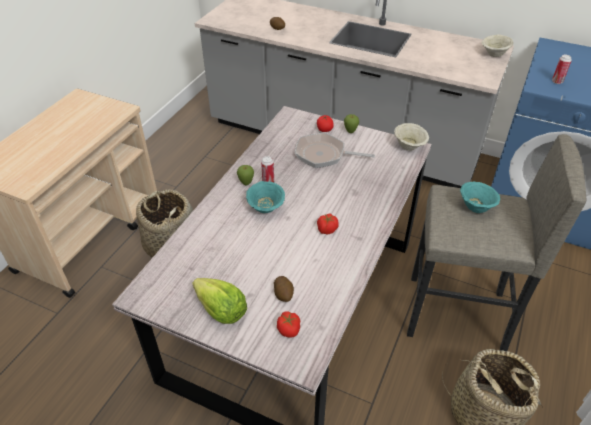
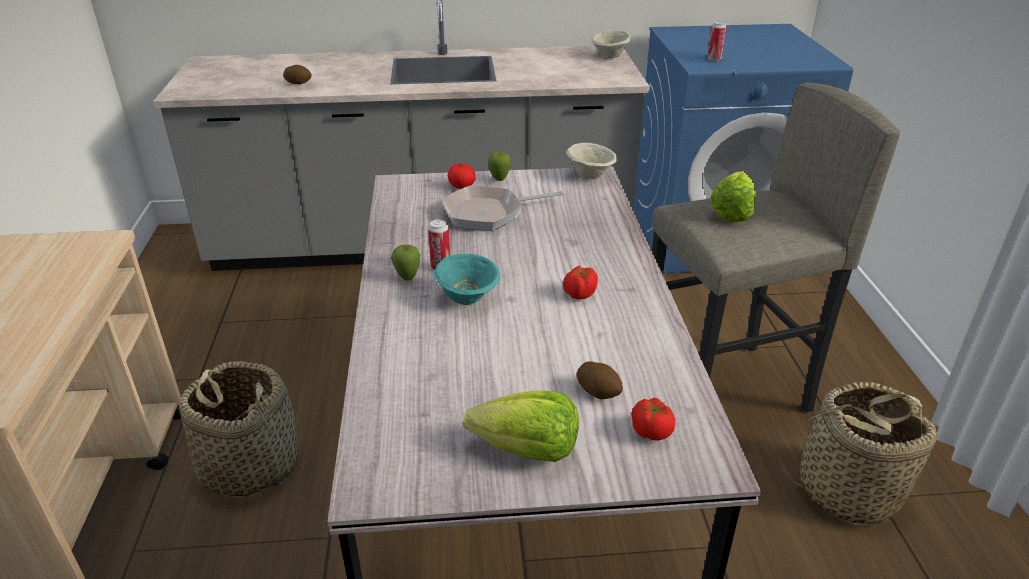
camera: 30 degrees left, 10 degrees down
(475, 207) = (735, 210): turquoise bowl -> lettuce

